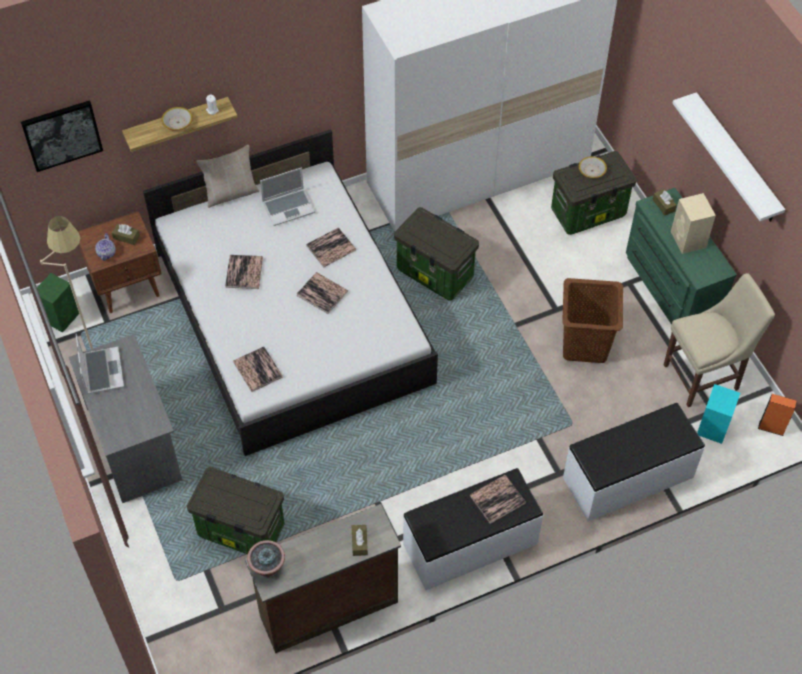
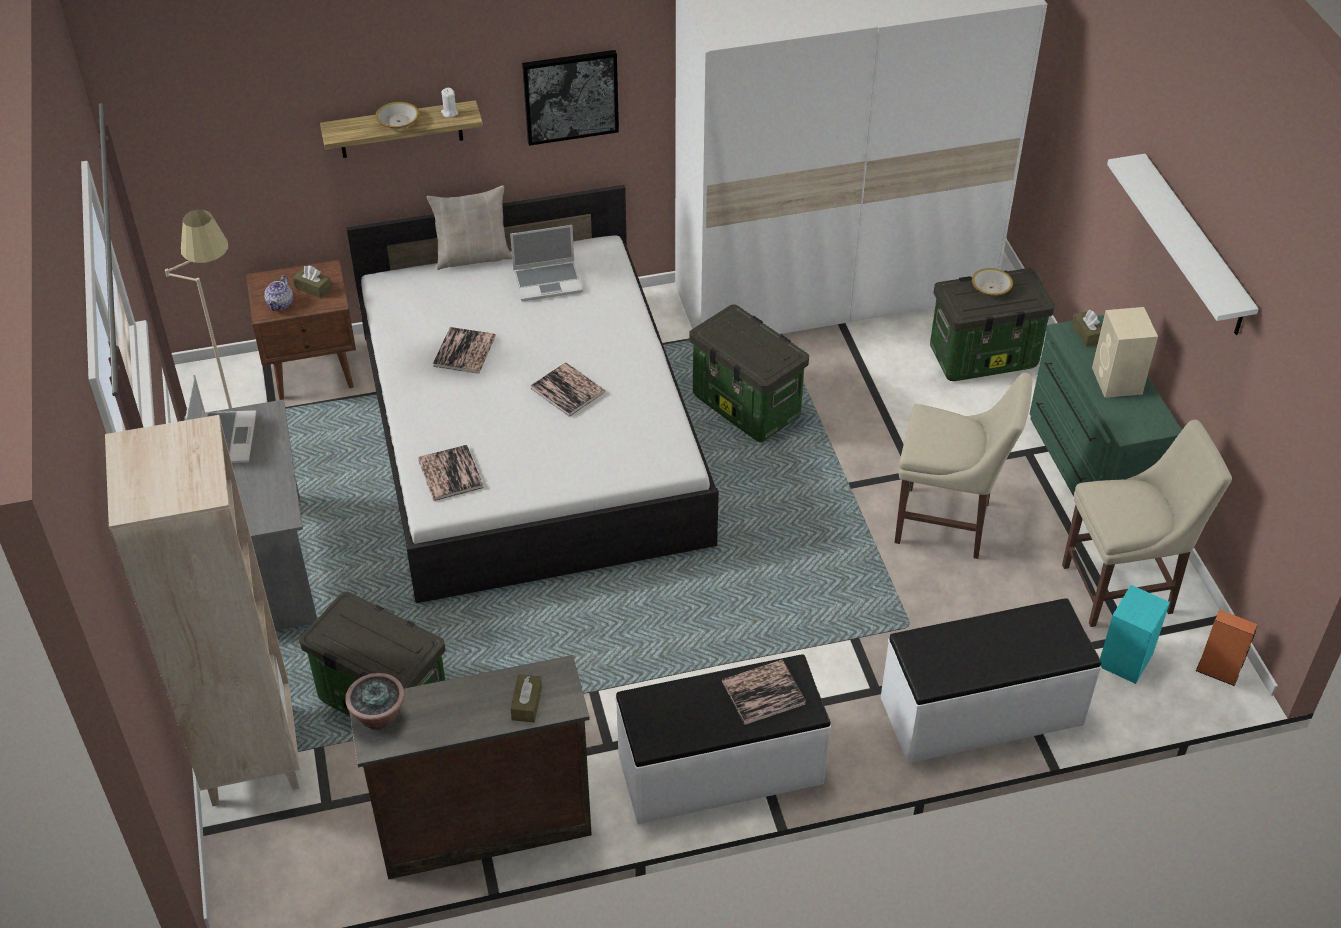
camera: 10 degrees right, 10 degrees down
(62, 135) = (232, 111): picture -> picture (570, 96)
(62, 316) = (213, 396): green speaker -> none
(162, 581) = (250, 754): none -> beige bookcase
(331, 248) = (594, 337): book -> none
(585, 345) = (948, 524): brown laundry basket -> beige chair

